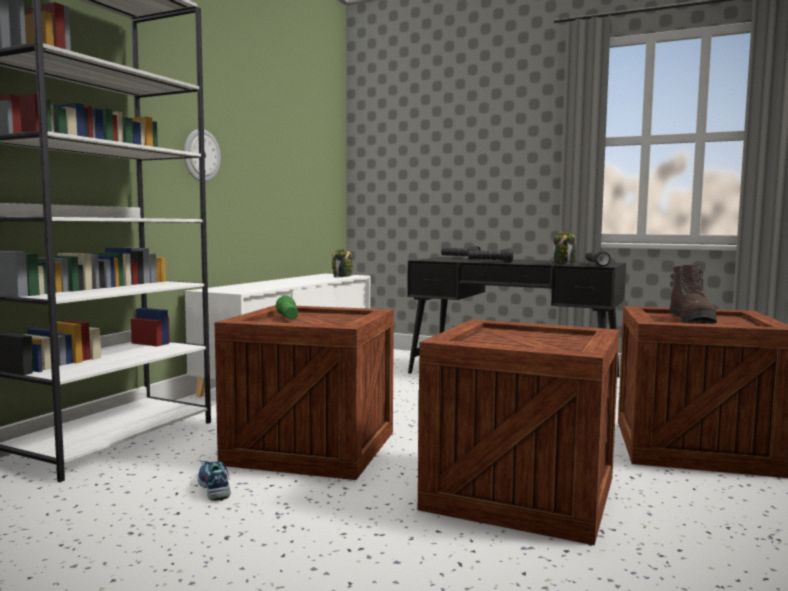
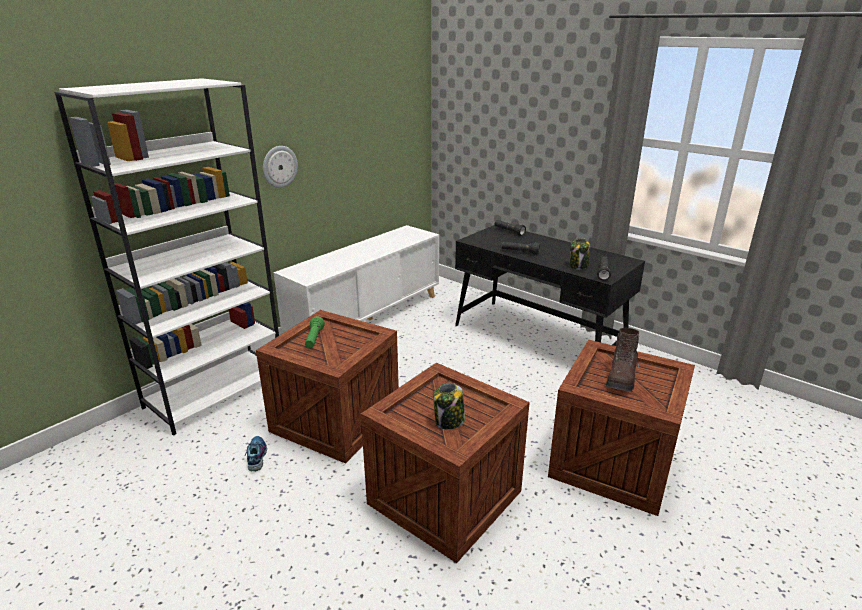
camera: 15 degrees right, 20 degrees up
(342, 277) = (413, 238): jar -> jar (449, 421)

